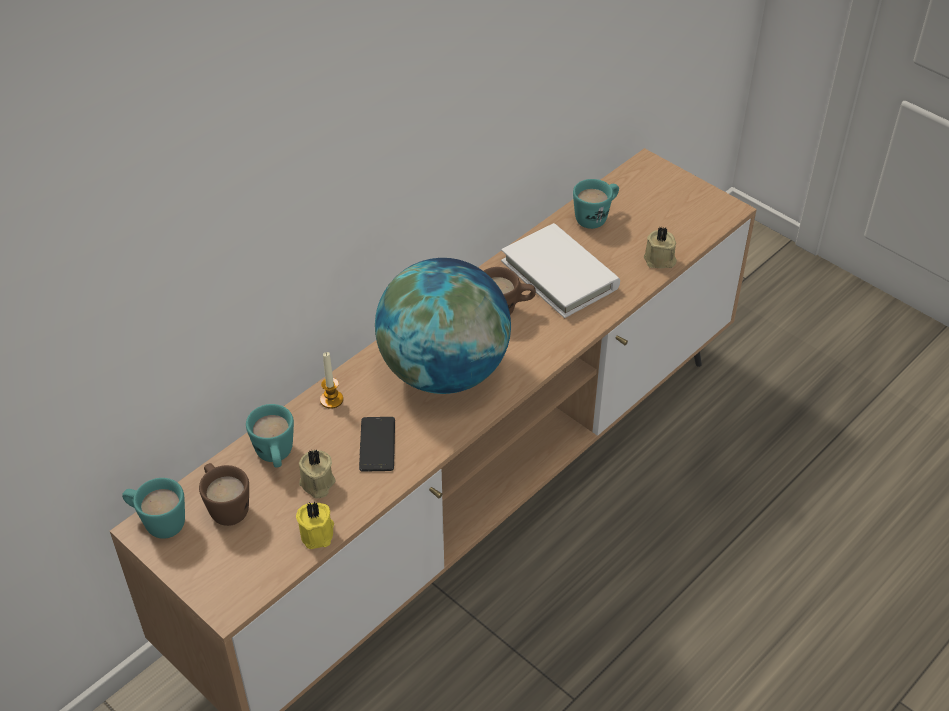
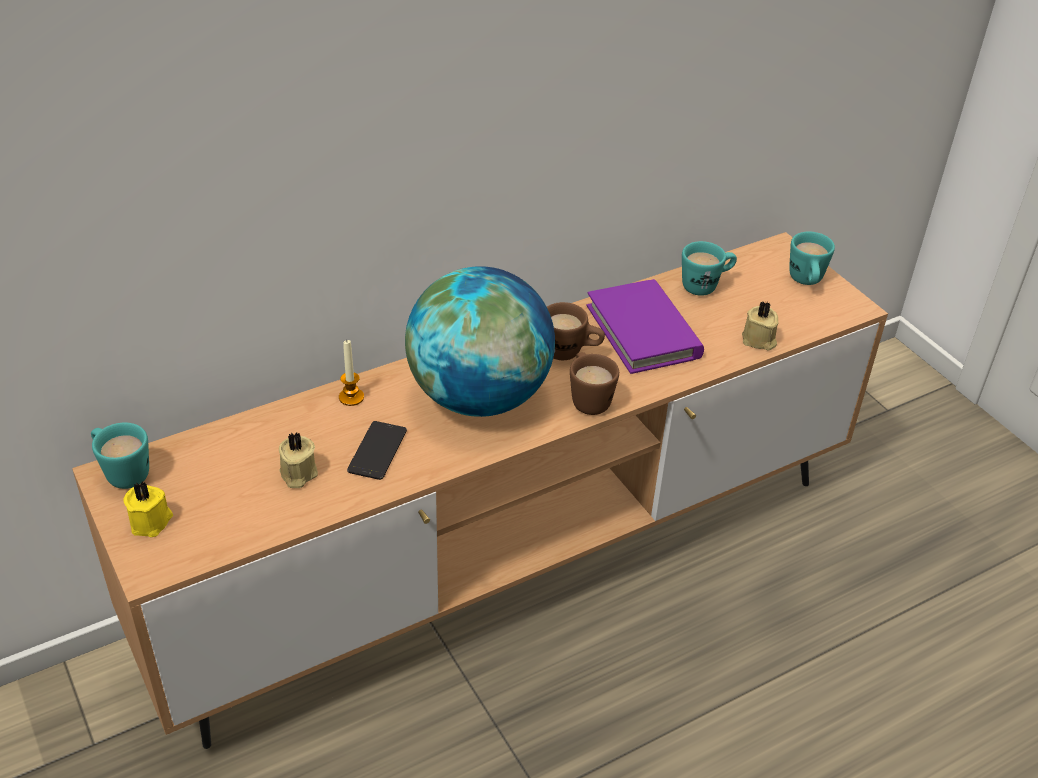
camera: 15 degrees right, 5 degrees down
(225, 506) = (196, 473): brown mug -> brown mug (588, 398)
(275, 457) = (268, 438): turquoise mug -> turquoise mug (806, 282)
(318, 533) = (275, 522): yellow candle -> yellow candle (152, 522)
(559, 274) = (643, 331): white book -> purple book

